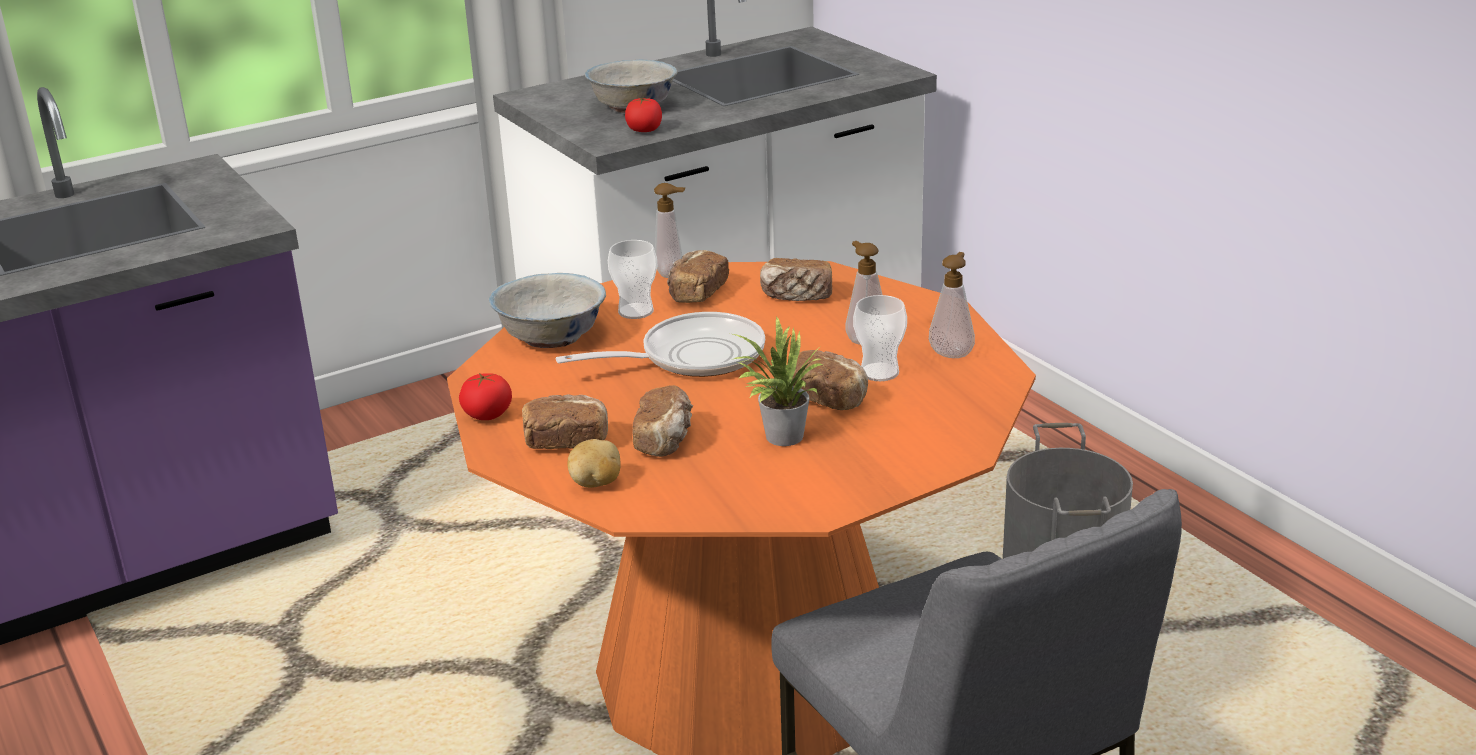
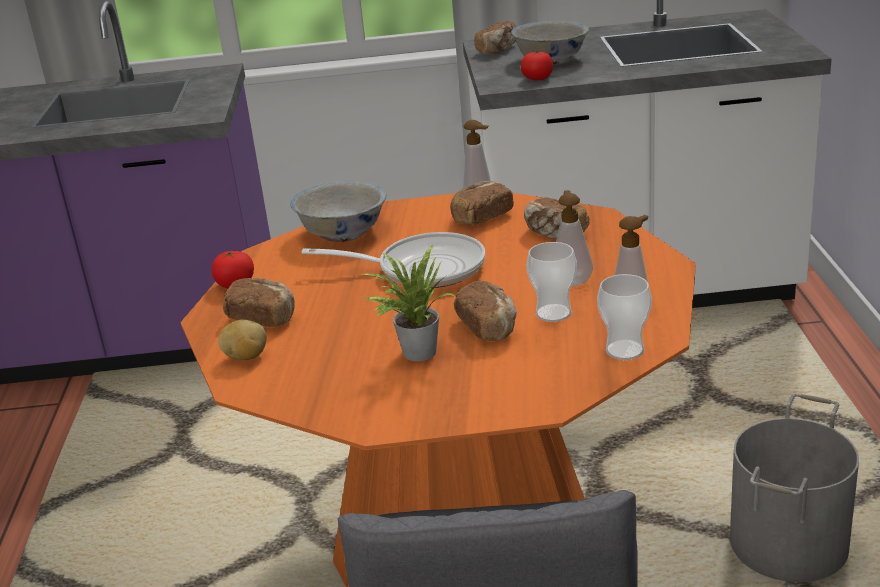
camera: 30 degrees right, 0 degrees up
(636, 311) = (421, 224): cup -> cup (624, 350)
(665, 439) = (331, 333): bread -> bread (498, 49)

